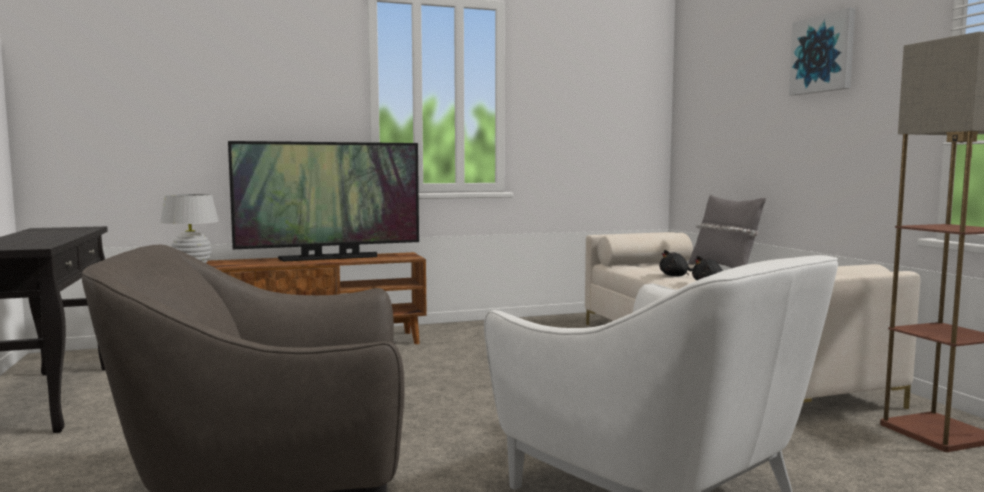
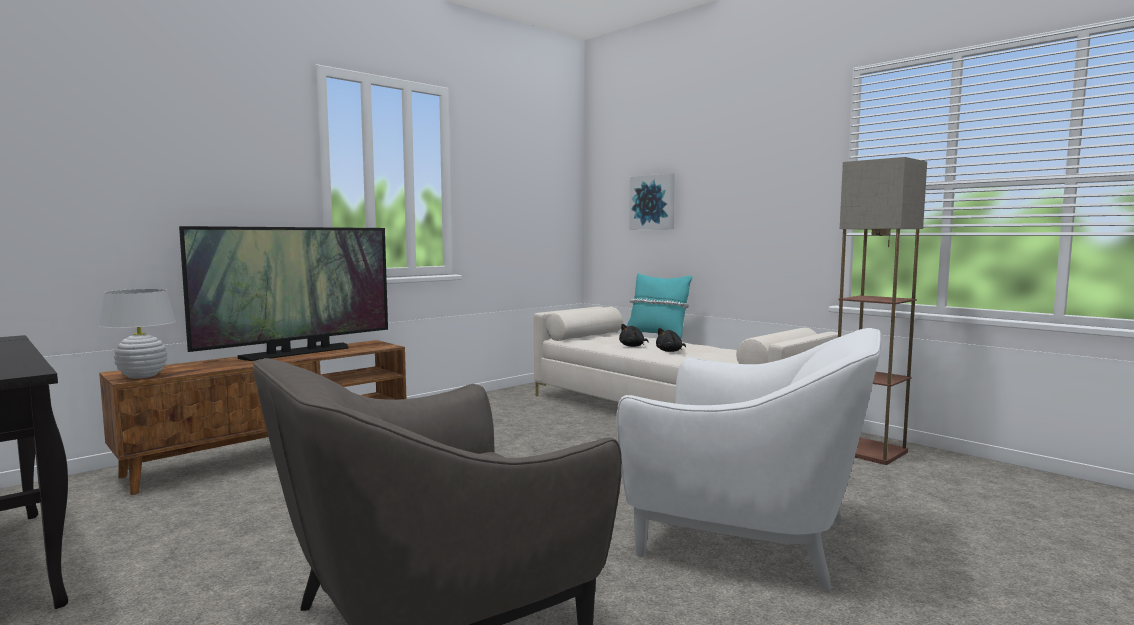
camera: 25 degrees left, 0 degrees up
(724, 268) = (657, 336): grey pillow -> turquoise pillow
(822, 54) = (737, 159): picture -> picture (653, 202)

